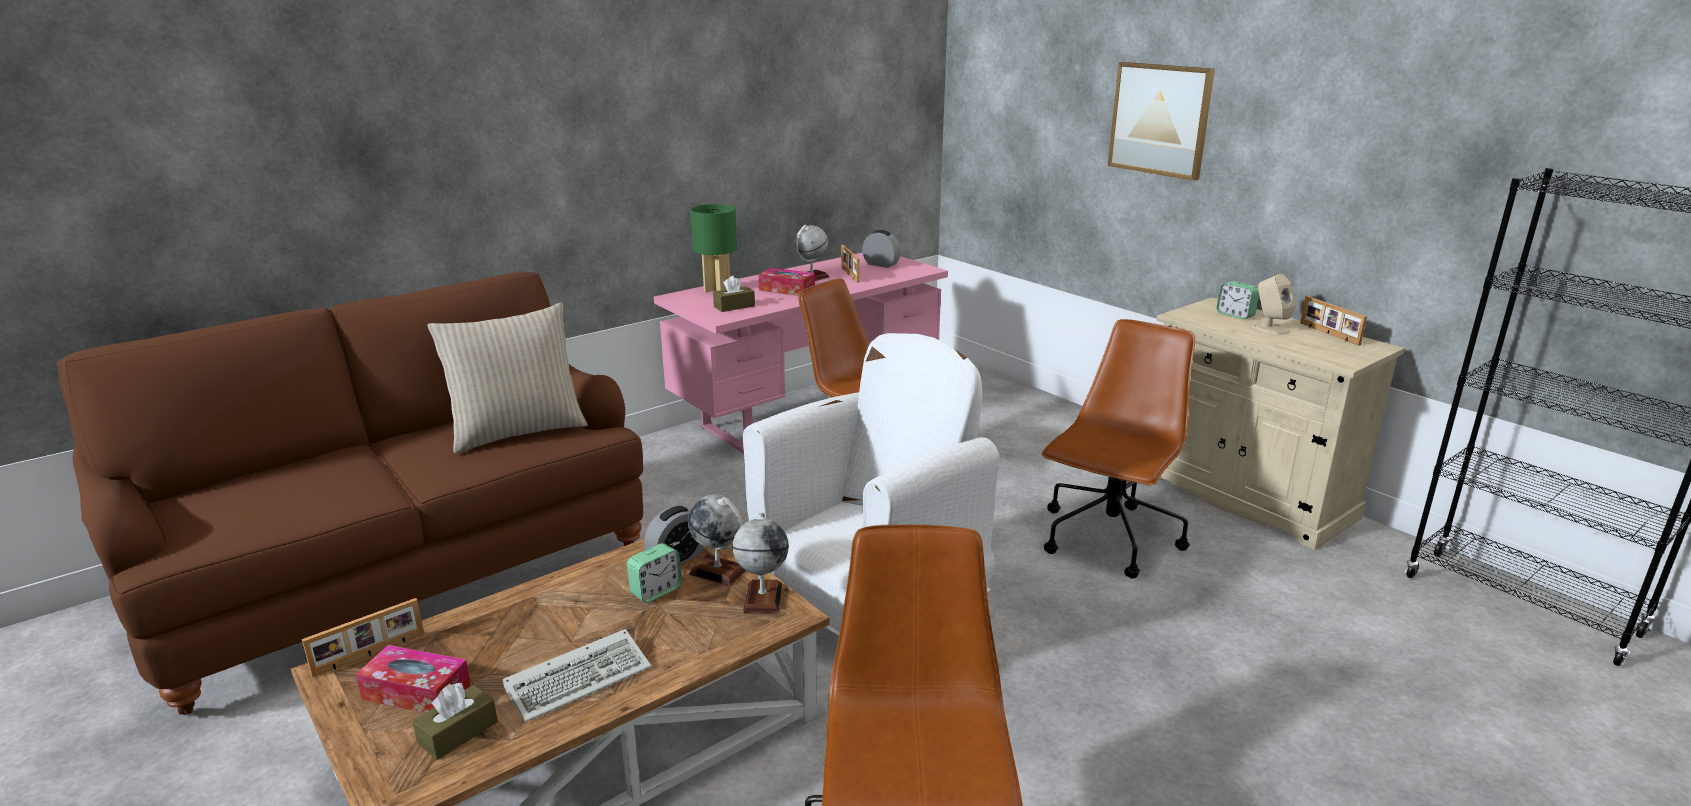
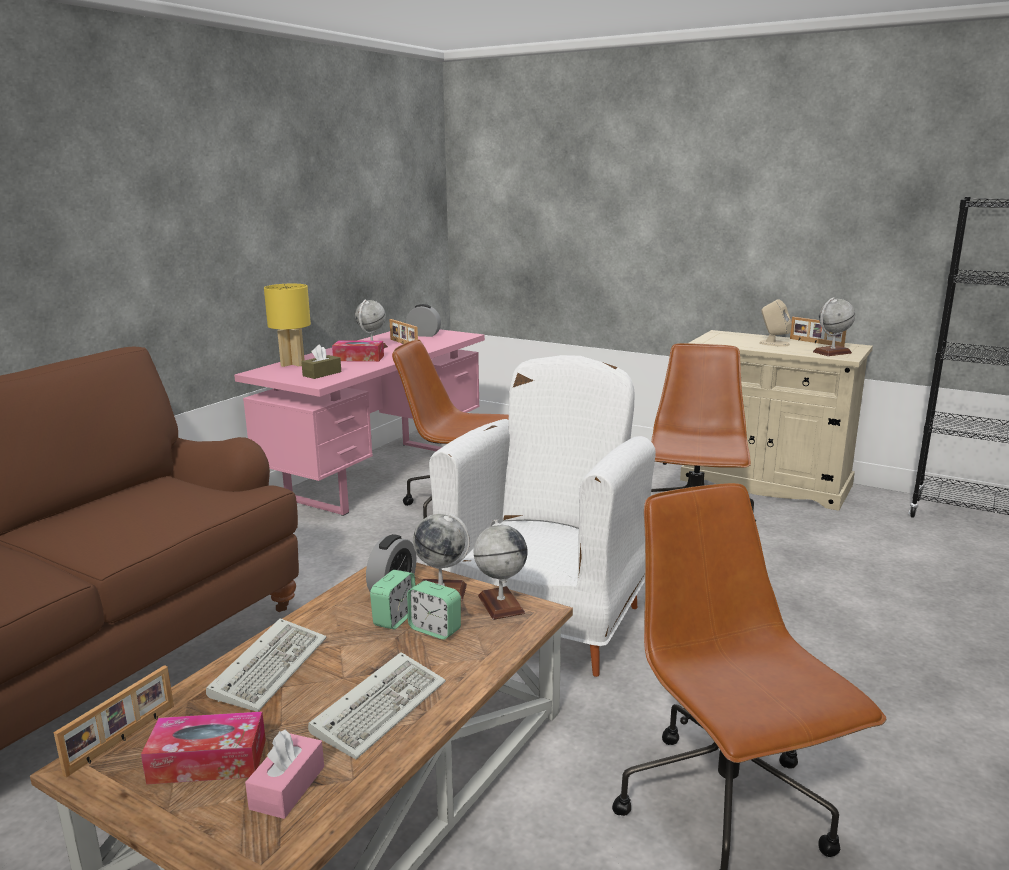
camera: 20 degrees left, 5 degrees down
(458, 733) = (287, 787): brown tissue box -> pink tissue box
(517, 431) = (167, 501): beige pillow -> none
(520, 615) = (270, 667): none -> keyboard
(717, 289) = (293, 364): green table lamp -> yellow table lamp
(1160, 119) = (652, 192): picture -> none
(1235, 315) = (741, 338): alarm clock -> alarm clock (435, 629)
(1332, 352) = (832, 352): none -> globe

